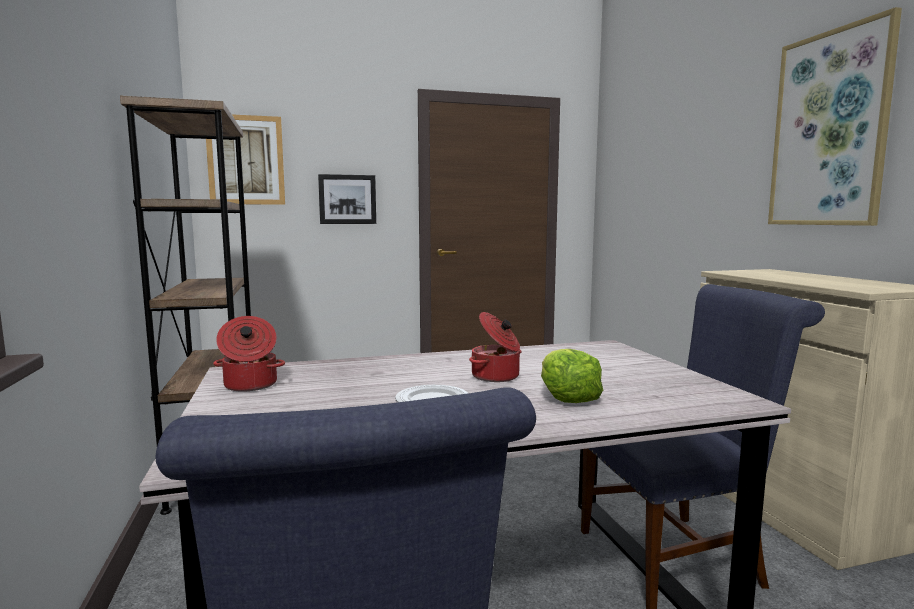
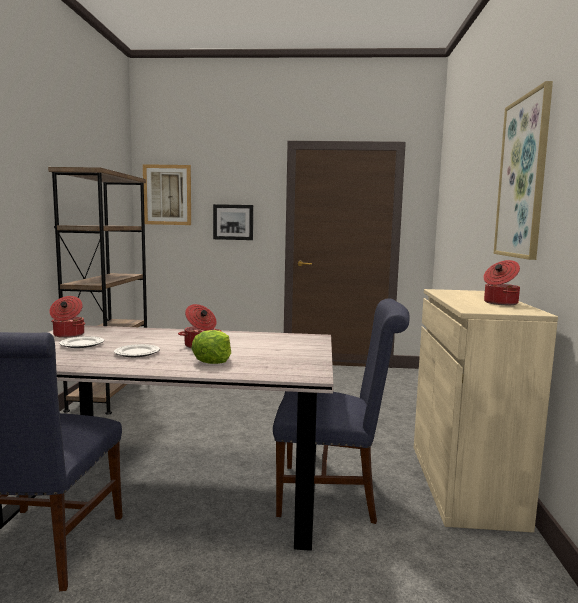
camera: 20 degrees right, 0 degrees up
(308, 399) = (81, 344): none -> plate
(844, 280) = (499, 303): none -> cooking pot

